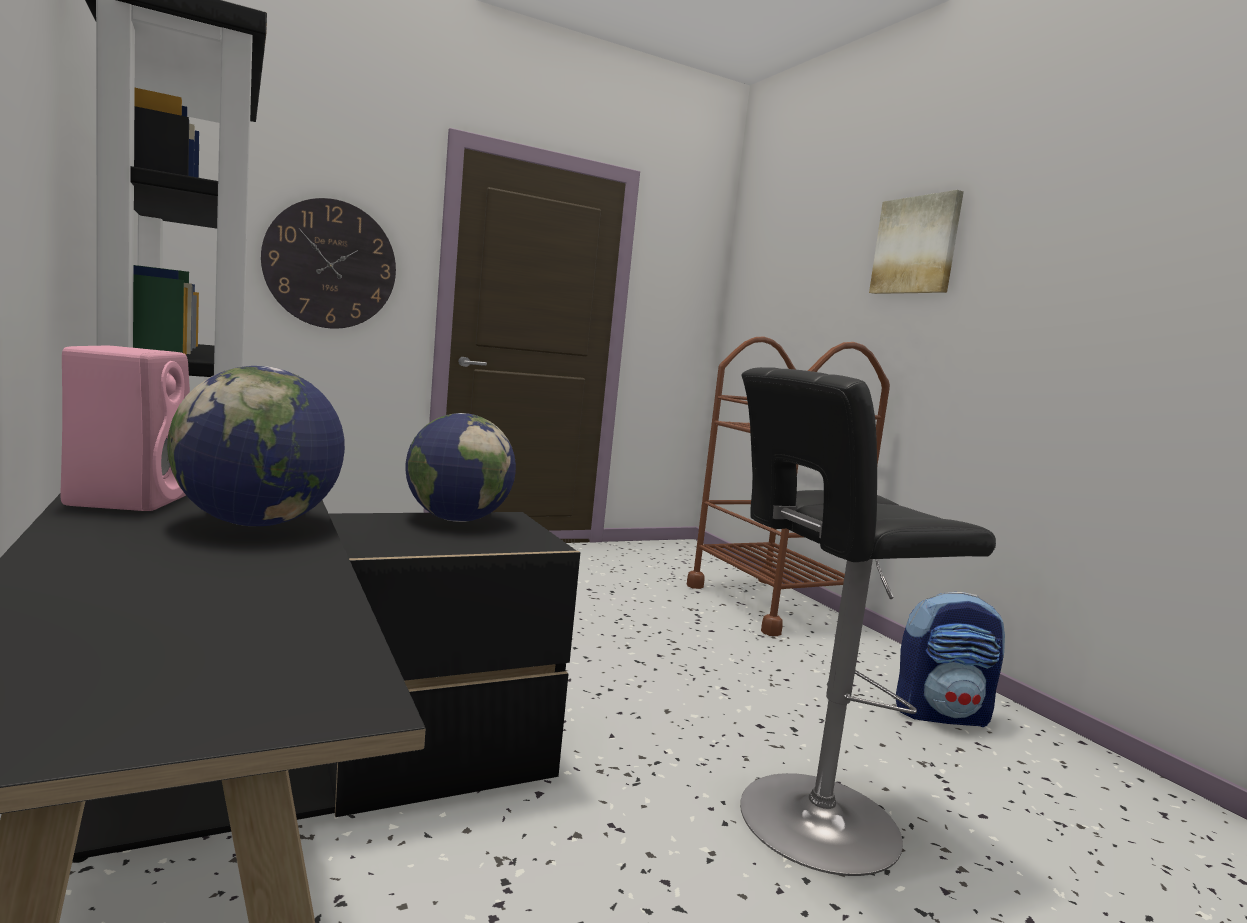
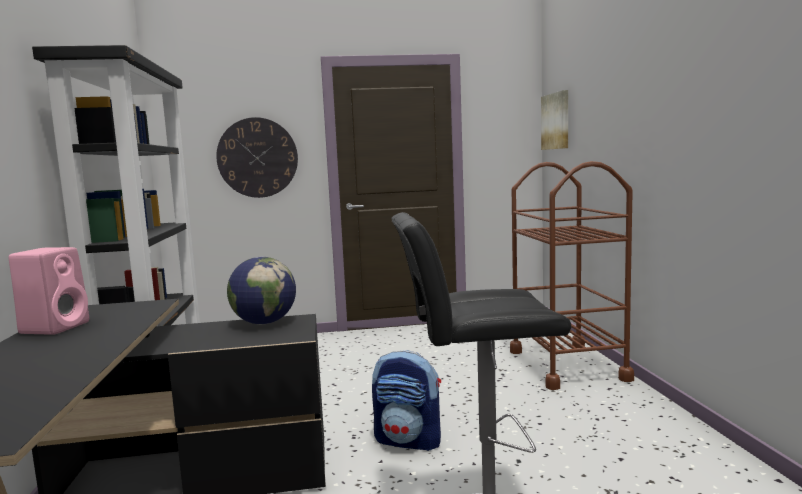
camera: 20 degrees right, 0 degrees up
(257, 523) = (98, 338): globe -> none
(916, 245) = (642, 77): picture -> picture (556, 121)
(941, 714) = (656, 453): backpack -> backpack (409, 440)

